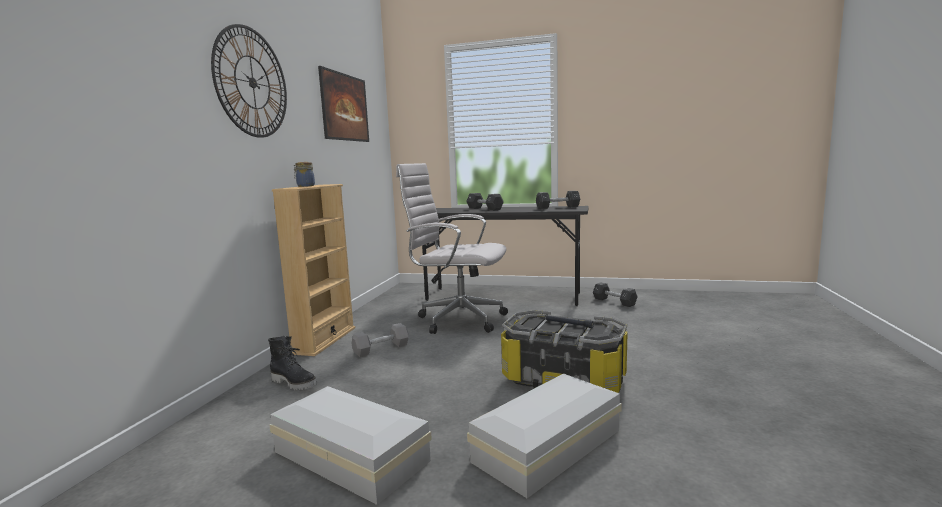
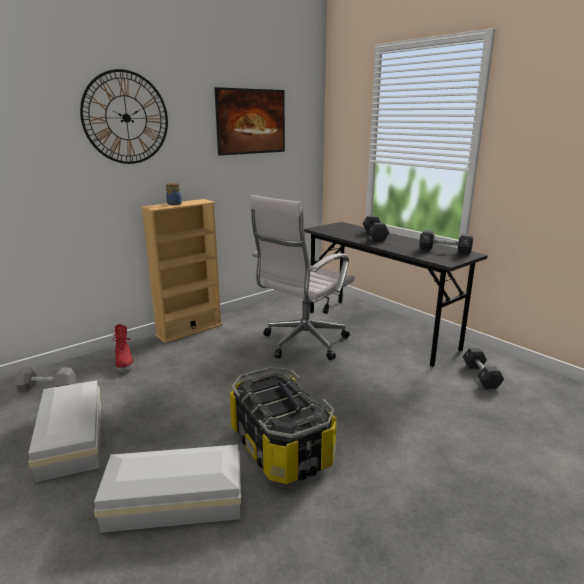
camera: 35 degrees right, 10 degrees up
(294, 383) = (125, 363): black boot -> red boot
(381, 349) = (209, 353): grey dumbbell -> grey dumbbell (47, 387)
(457, 320) = (302, 344): white office chair -> white office chair turned 105 degrees counterclockwise

